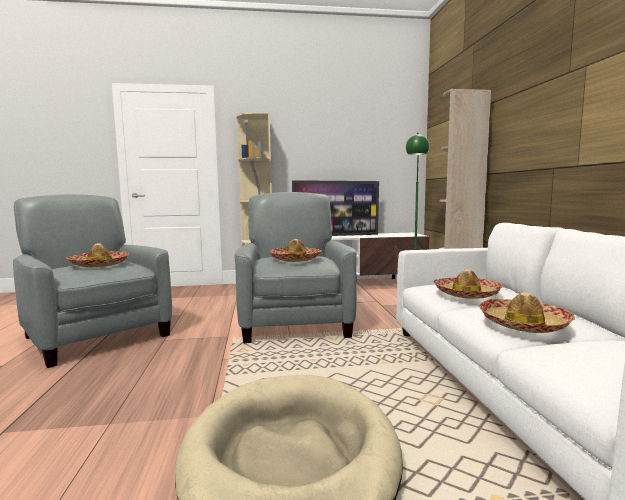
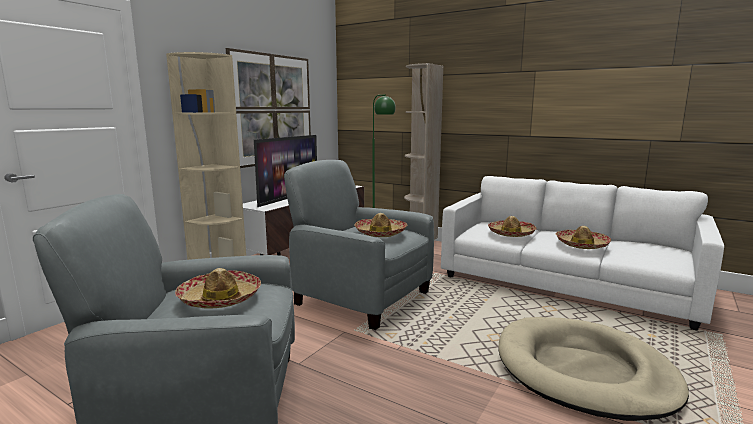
camera: 50 degrees left, 5 degrees up
(336, 158) = (272, 109): none -> picture

